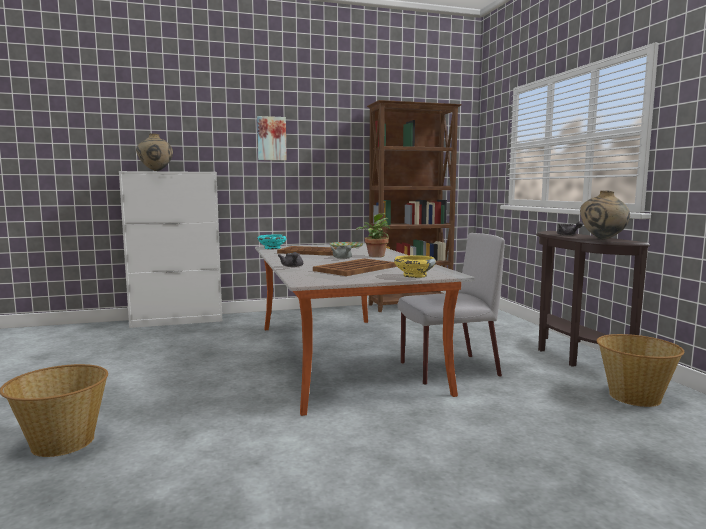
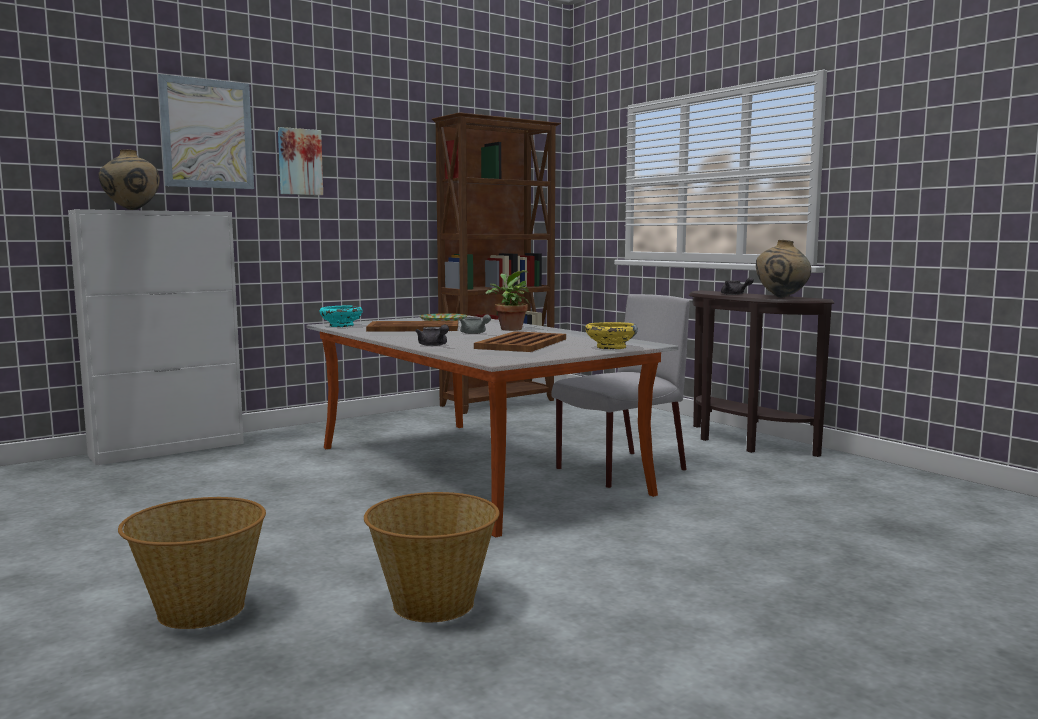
camera: 20 degrees left, 0 degrees up
(210, 122) = (207, 134): none -> picture
(634, 396) = (835, 474): basket -> basket (433, 603)

